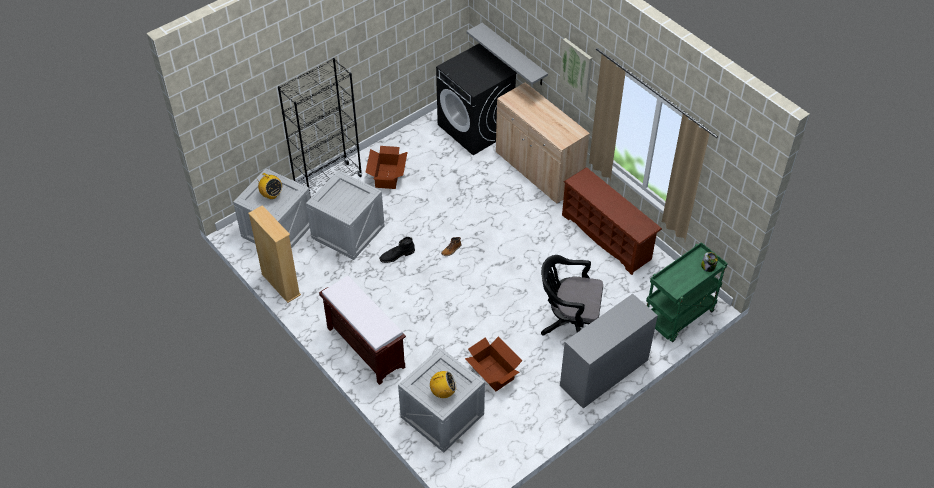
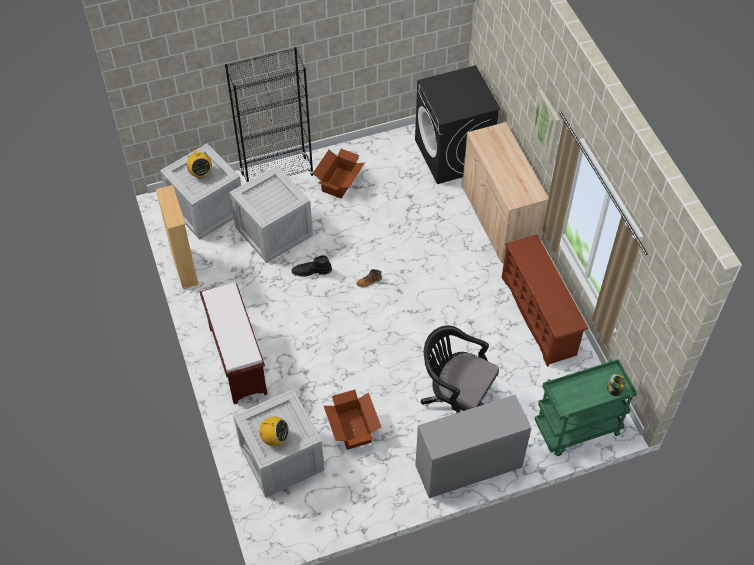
camera: 20 degrees right, 5 degrees up
(514, 55) = (500, 89): grey shelf -> none

